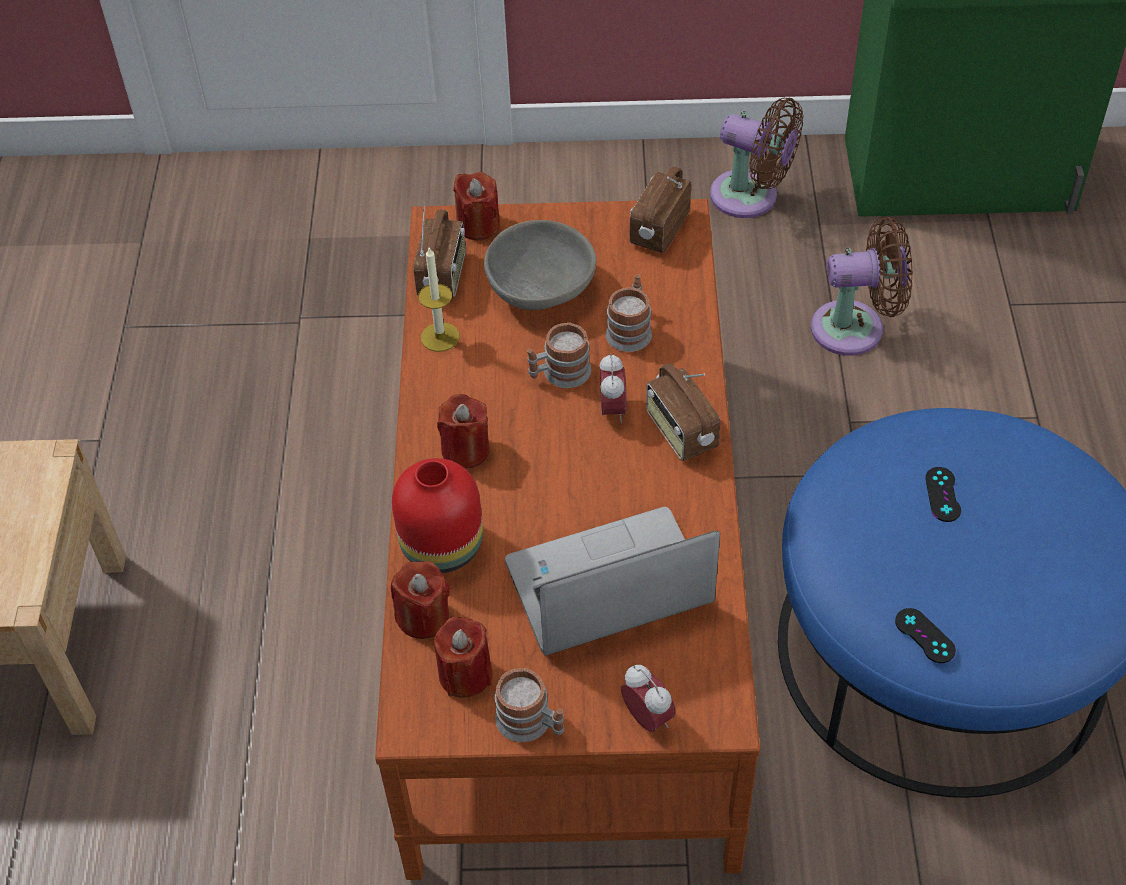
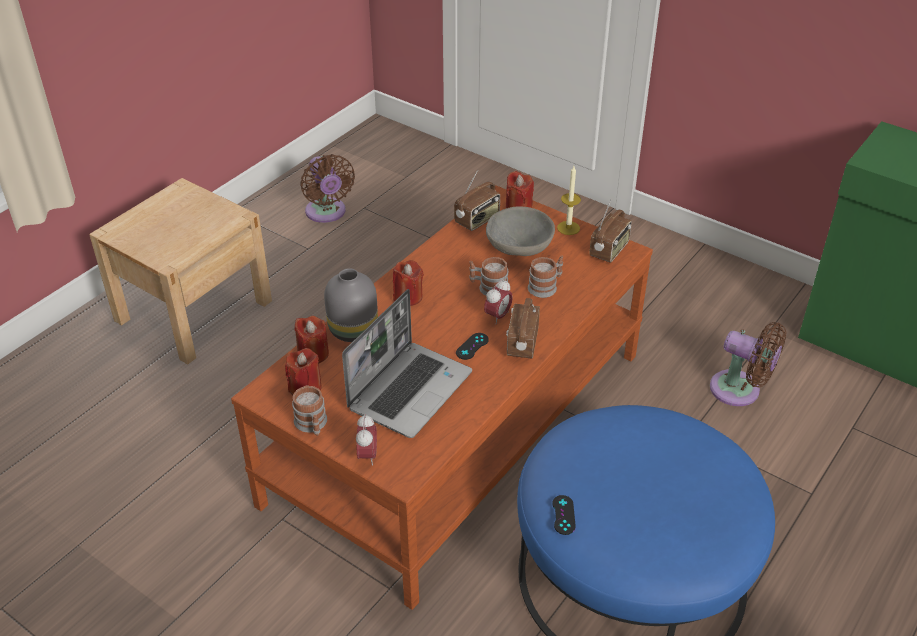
camera: 35 degrees right, 10 degrees down
(440, 337) = (448, 244): candle -> candle (568, 228)
(440, 545) = (352, 329): red vase -> grey vase
(606, 587) = (410, 389): laptop -> laptop turned 105 degrees clockwise
(658, 229) = (609, 250): radio -> radio turned 150 degrees clockwise
(751, 197) = (740, 298): brown fan -> brown fan (327, 213)
(942, 494) = (647, 456): black game controller -> black game controller (472, 346)

